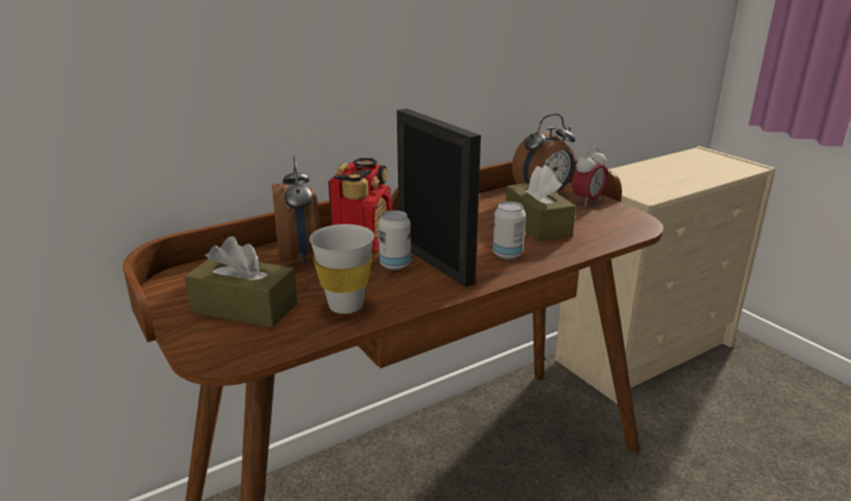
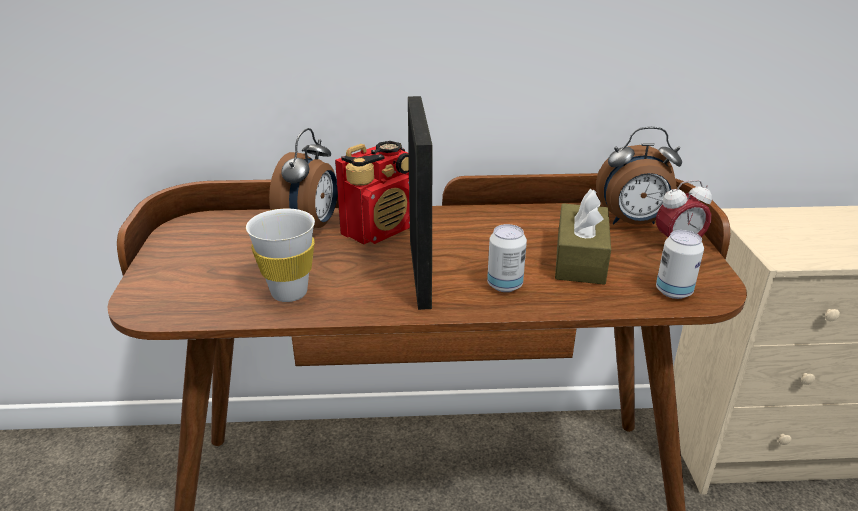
camera: 30 degrees right, 5 degrees up
(244, 308) = (210, 267): brown tissue box -> none
(395, 265) = (380, 263): can -> can (673, 291)

